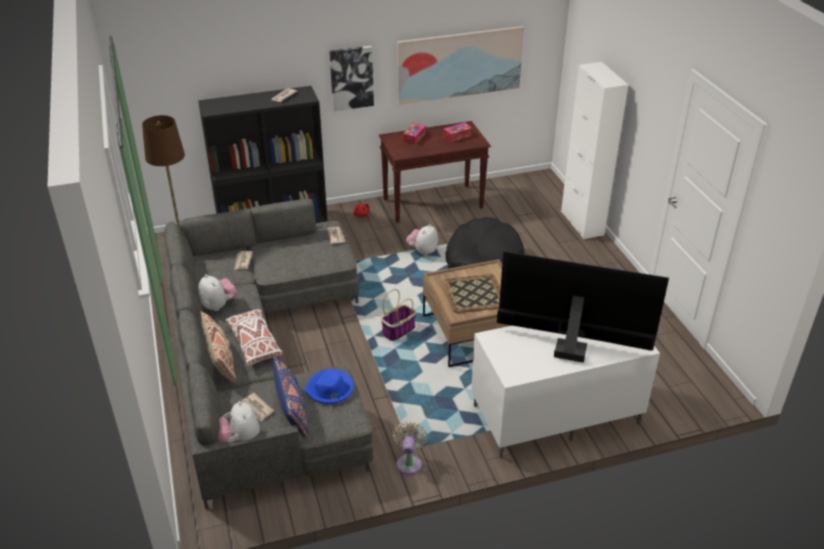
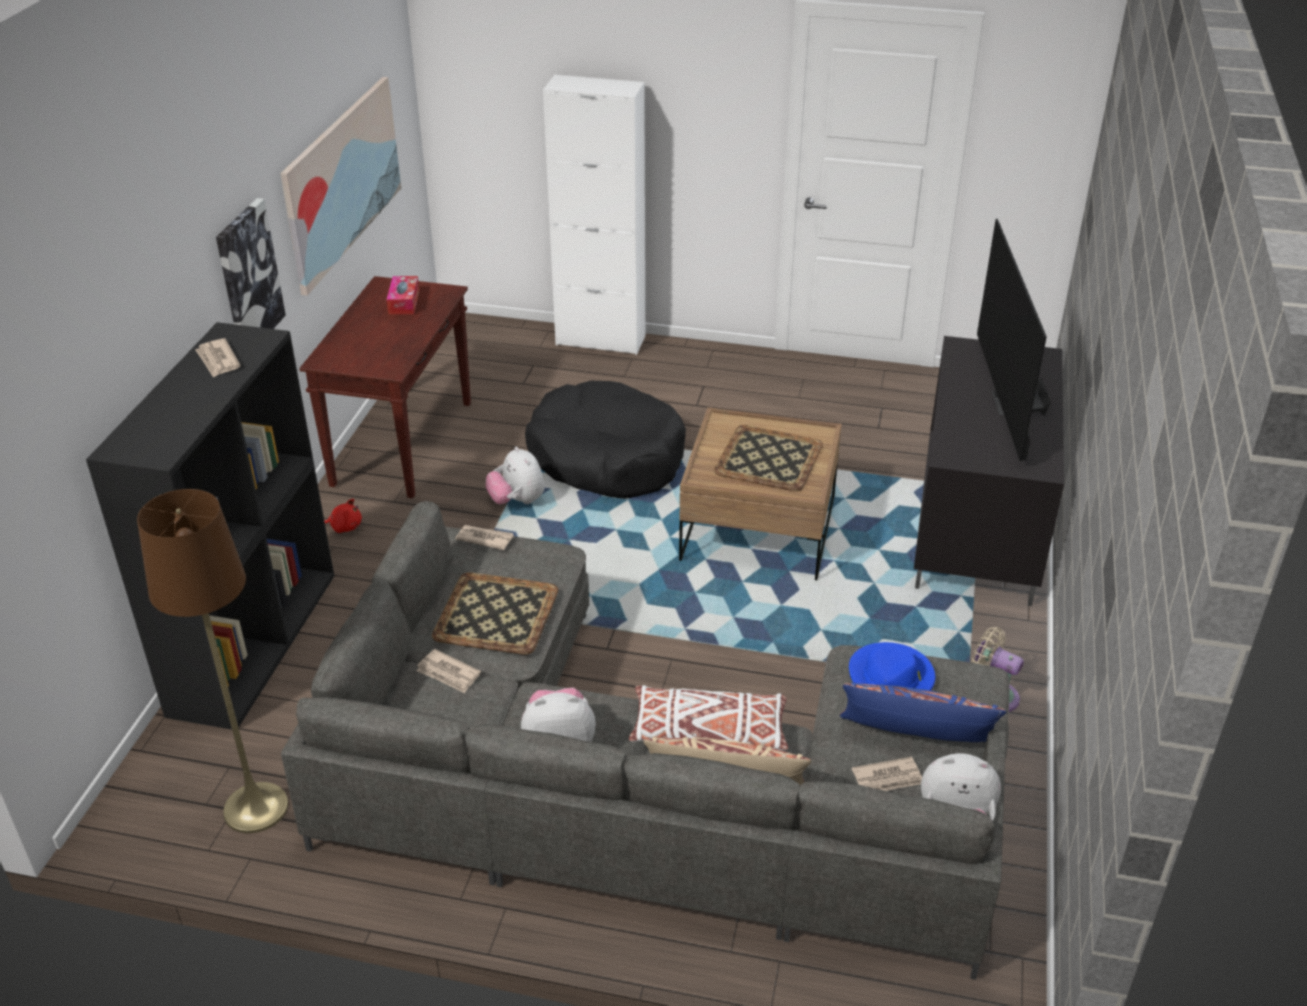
camera: 60 degrees left, 0 degrees up
(287, 258) = (495, 614): none -> tray
(399, 330) = (692, 598): basket -> none
(414, 137) = (356, 339): tissue box -> none
(555, 416) = (979, 527): white tv stand -> black tv stand
(570, 347) = (1010, 403): television -> television turned 45 degrees counterclockwise

